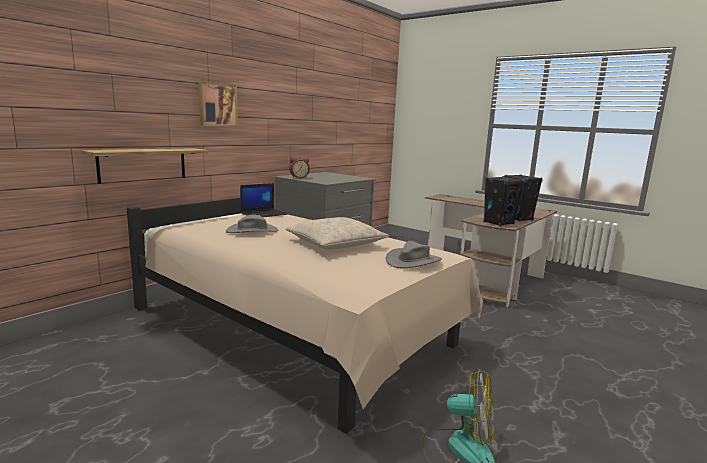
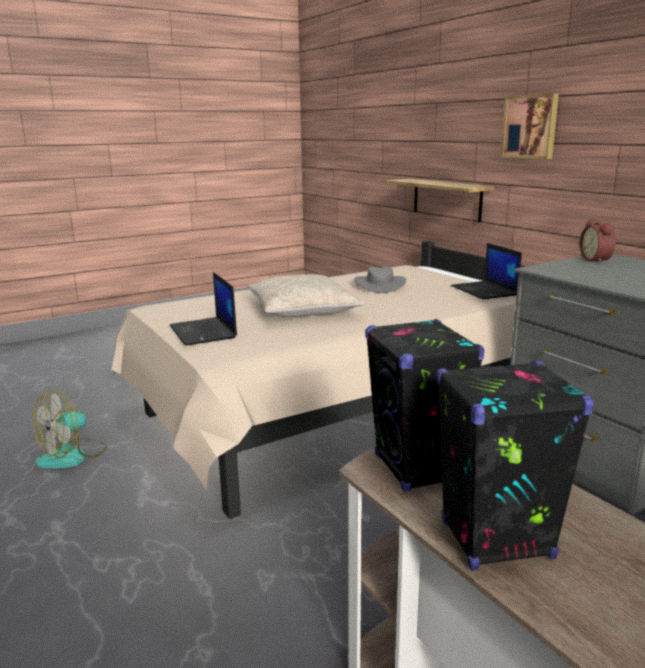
camera: 110 degrees right, 5 degrees up
(413, 261) = (204, 332): grey hat -> laptop

